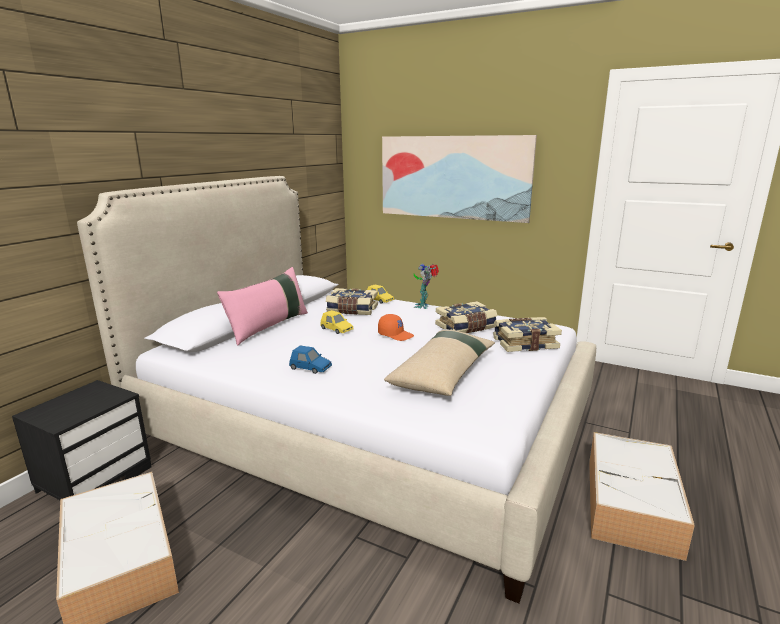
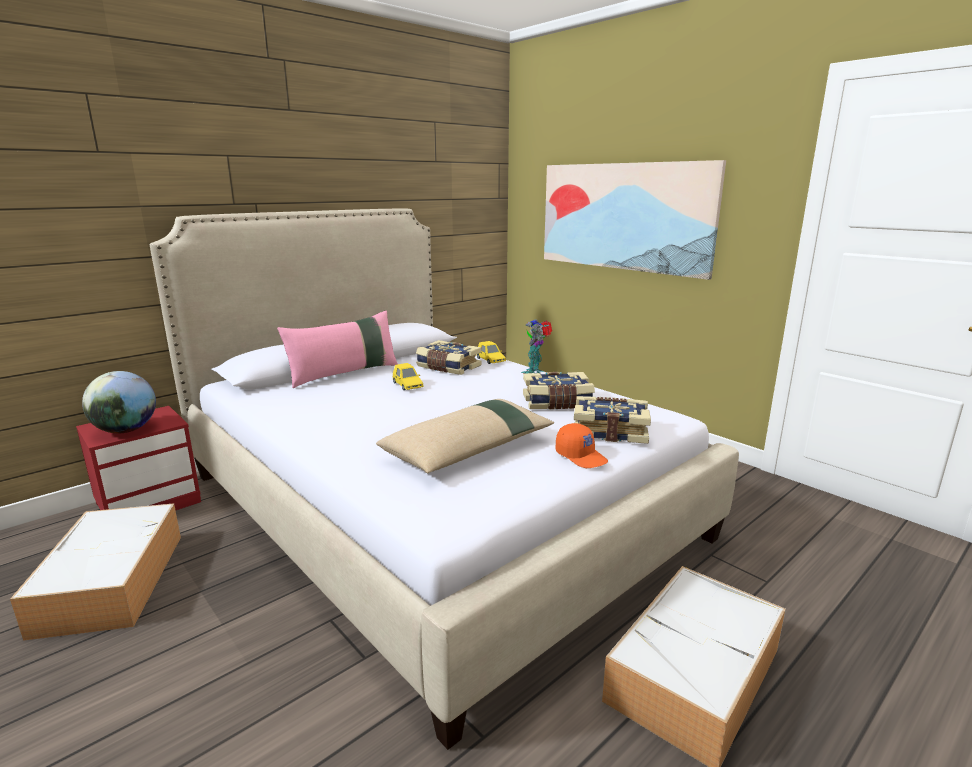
camera: 20 degrees right, 0 degrees up
(78, 411) = (126, 430): none -> globe
(95, 478) = (150, 502): black nightstand -> red nightstand
(310, 368) = (335, 421): blue toy car -> none
(395, 335) = (464, 399): orange cap -> orange cap (581, 456)

